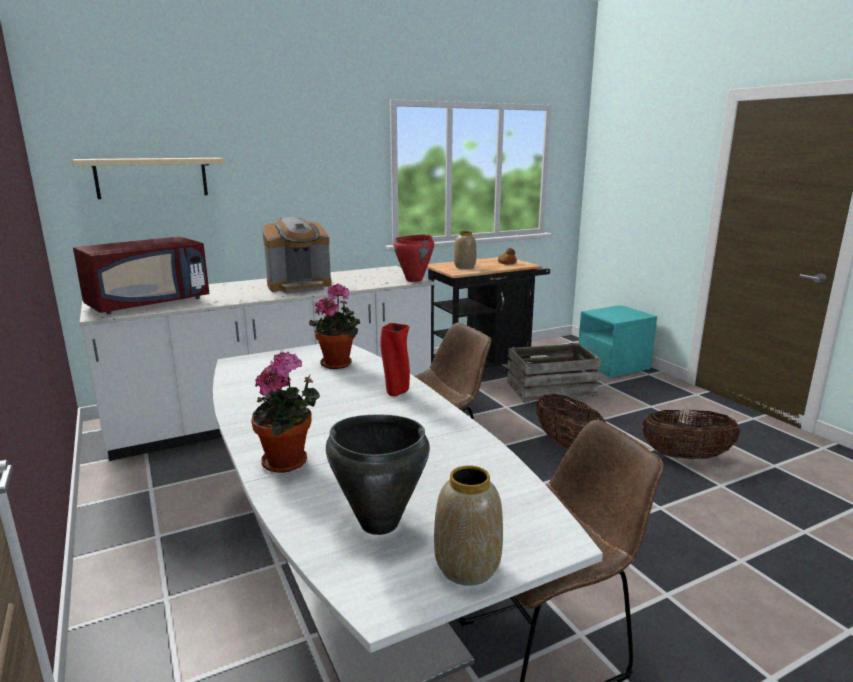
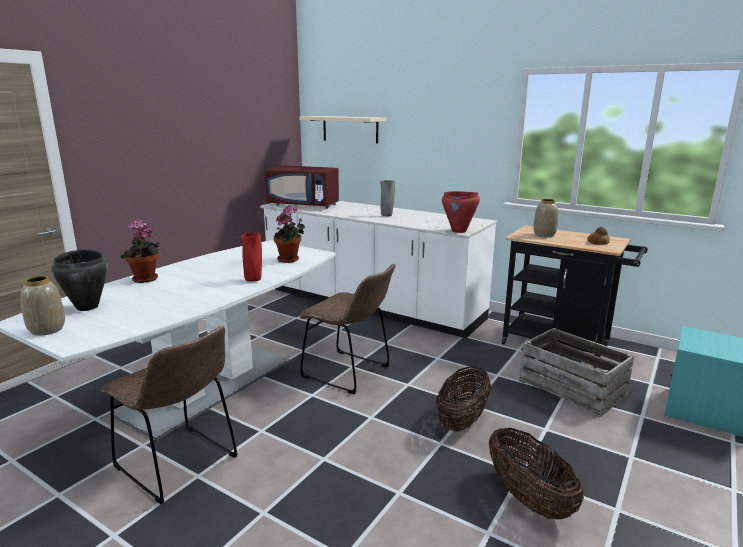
camera: 60 degrees right, 0 degrees up
(299, 286) = (387, 215): coffee machine -> grey vase

